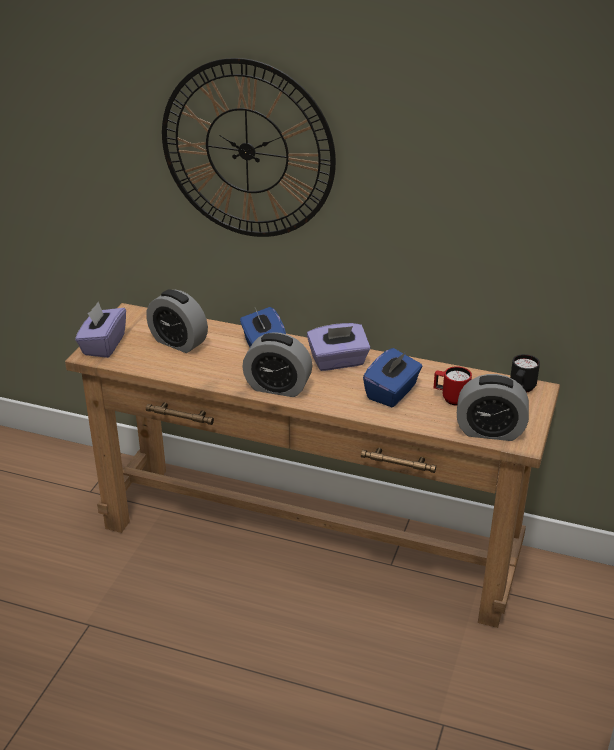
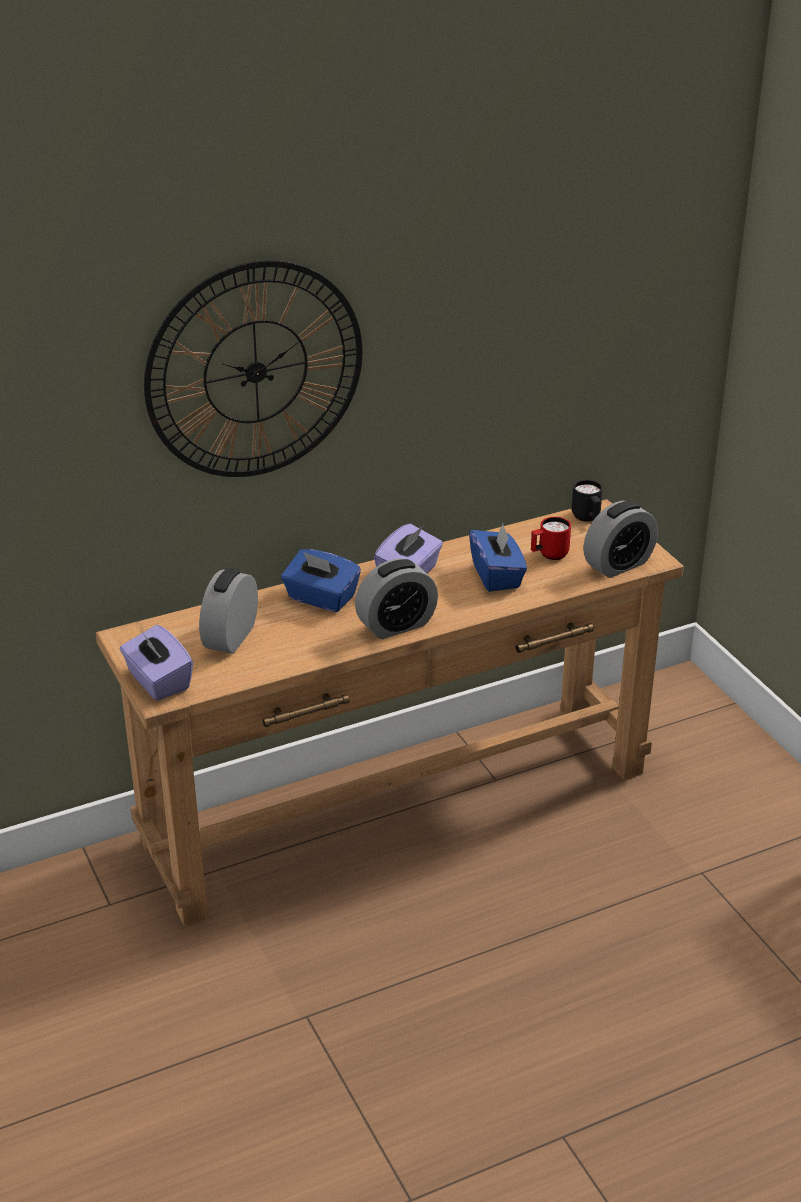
camera: 45 degrees left, 0 degrees up
(178, 342) = (230, 637): alarm clock -> alarm clock turned 120 degrees clockwise

